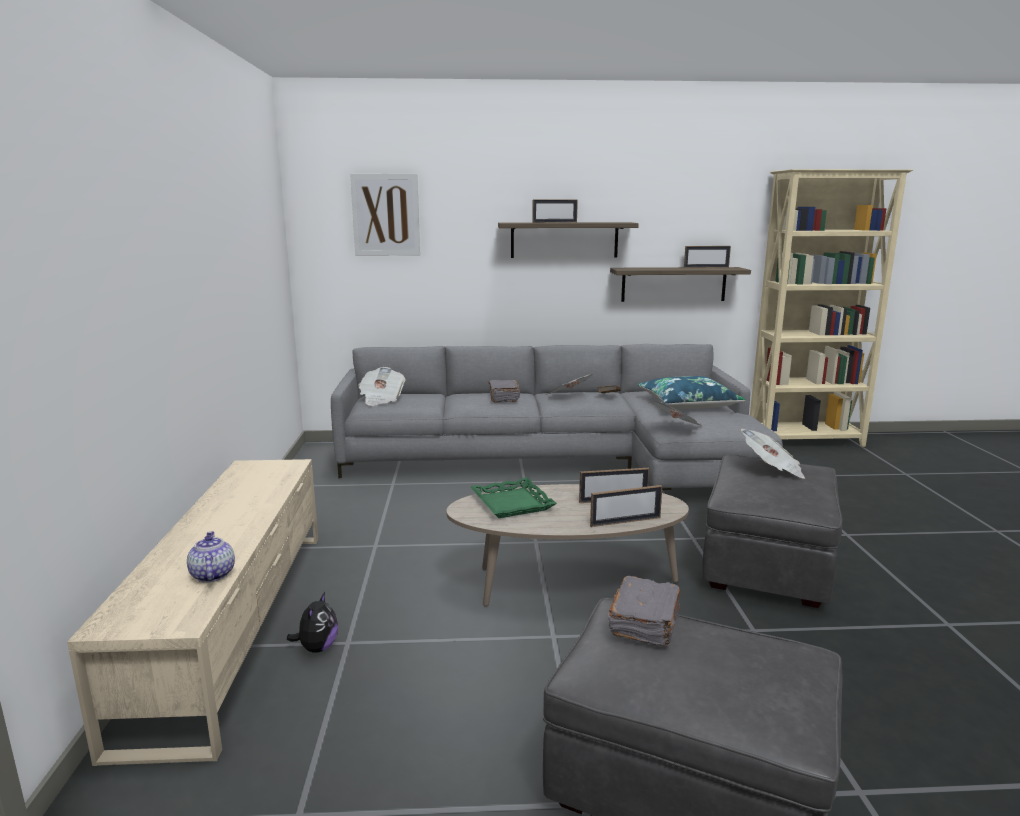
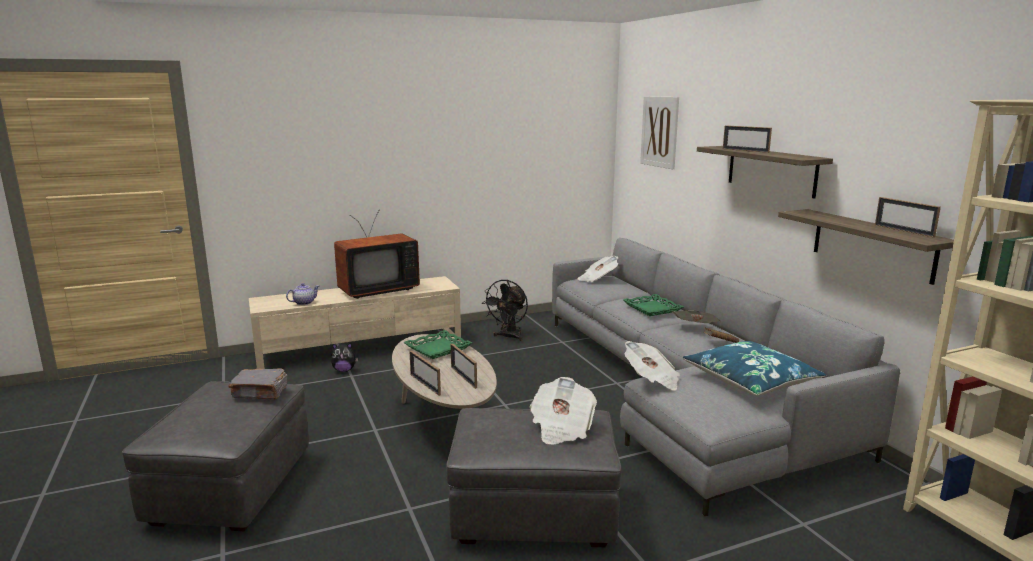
camera: 70 degrees right, 0 degrees up
(229, 510) = (376, 290): none -> television
(340, 508) = (508, 337): none -> black fan
(503, 398) = (652, 308): grey book -> green tray

